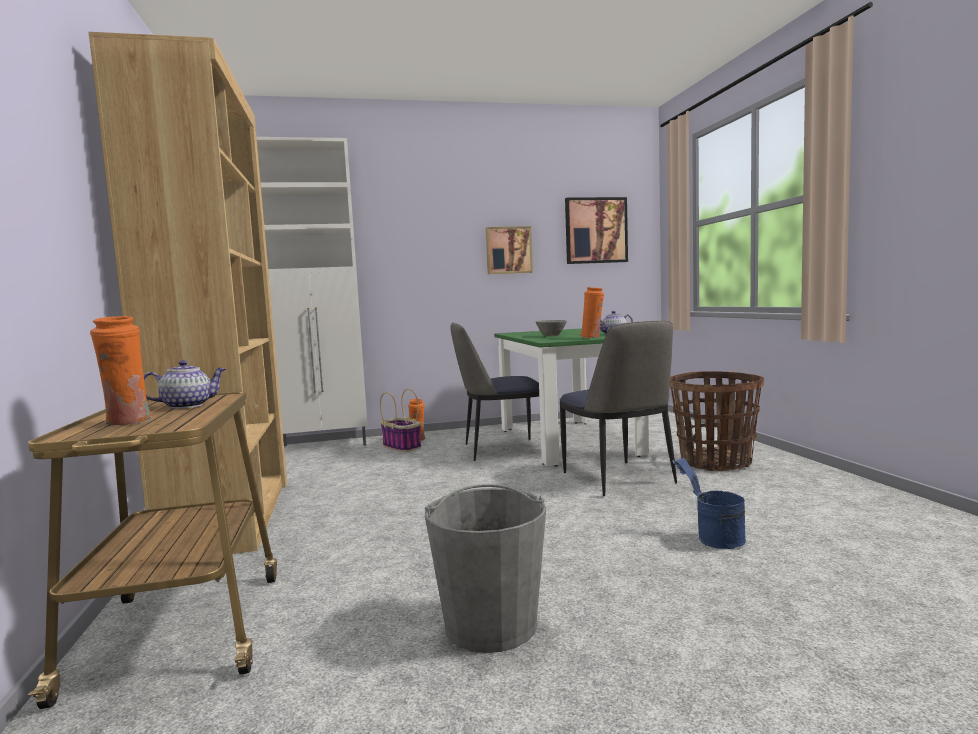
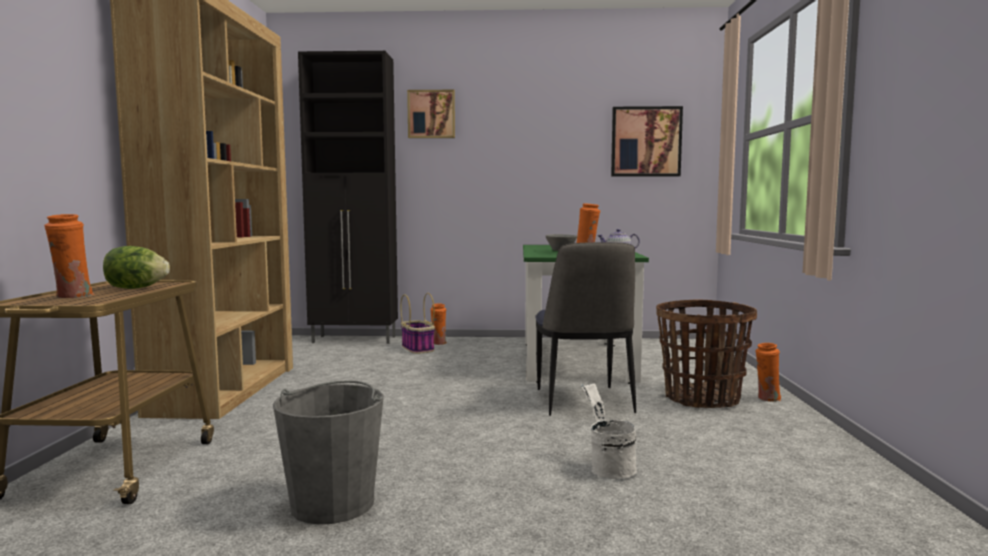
camera: 15 degrees right, 0 degrees up
(187, 406) = (136, 288): teapot -> lettuce
(326, 445) = (355, 340): white cabinet -> black cabinet
(500, 450) = (502, 361): chair -> none
(508, 250) = (548, 160): picture -> picture (431, 114)
(713, 538) = (608, 467): blue bucket -> white bucket
(766, 456) = (767, 399): none -> orange vase

